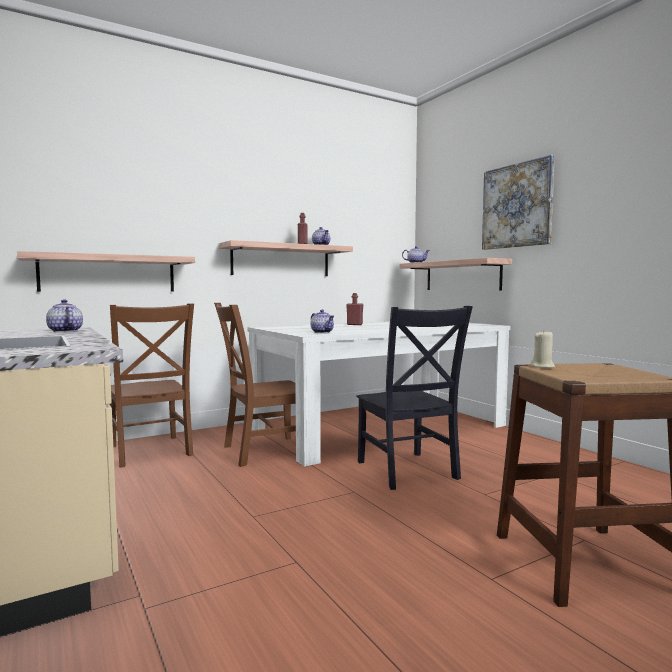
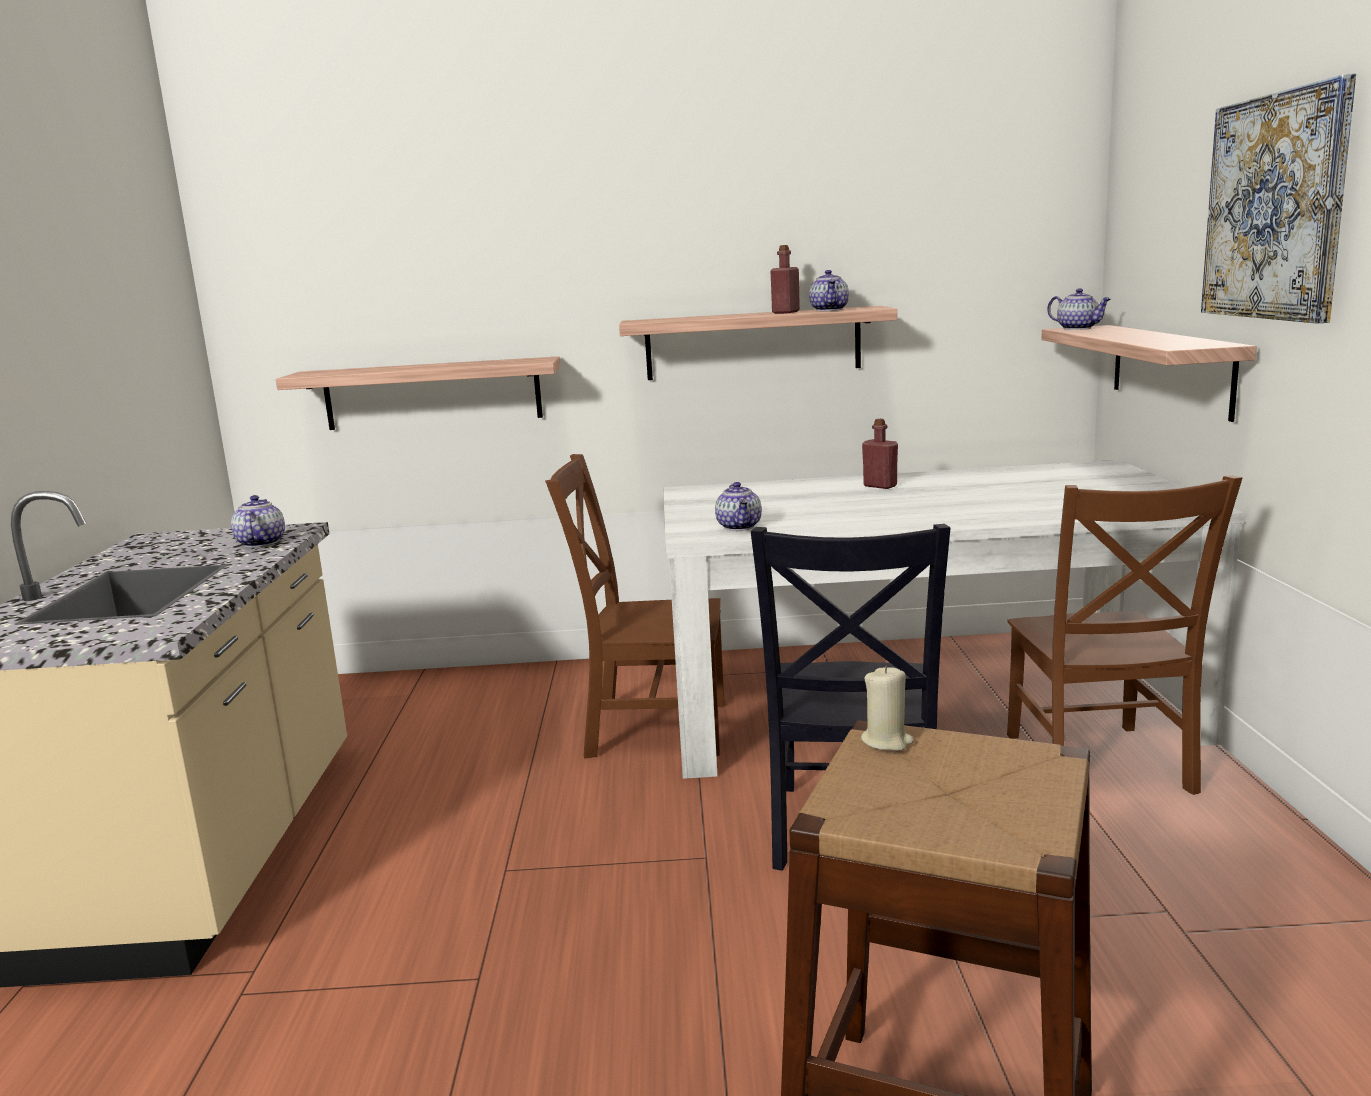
camera: 30 degrees right, 10 degrees up
(150, 452) = (489, 700): brown chair -> brown chair (1098, 766)

